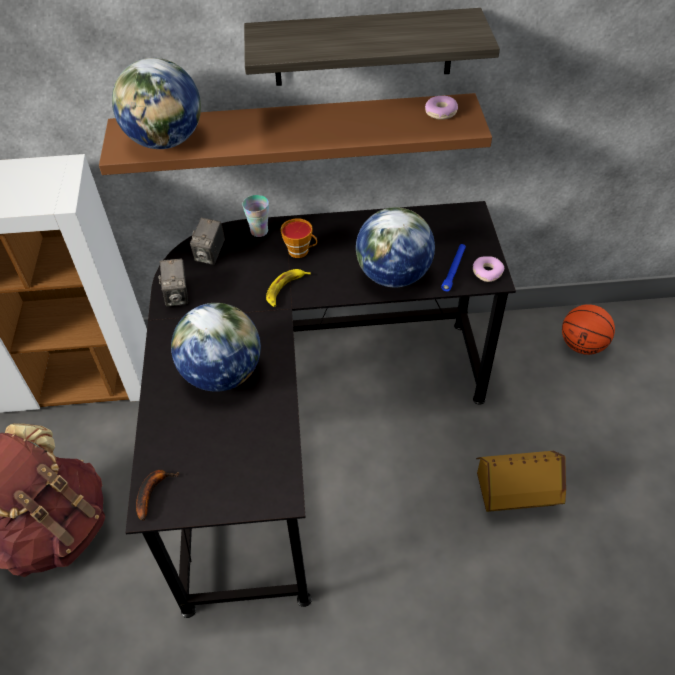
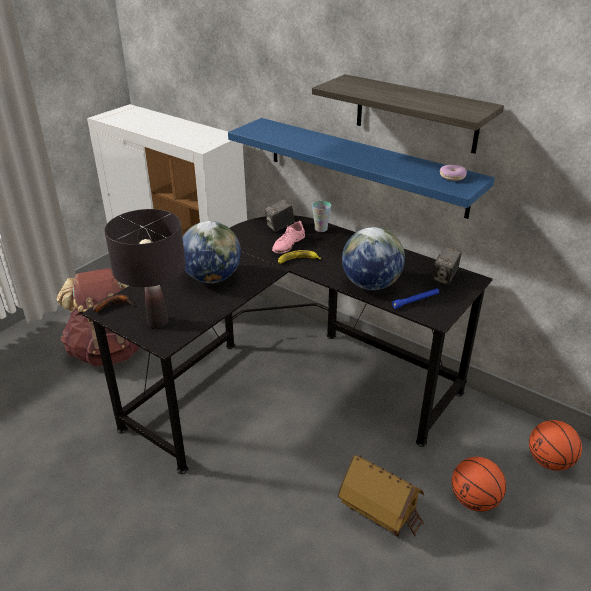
camera: 40 degrees right, 15 degrees down
(166, 141) = (273, 134): globe -> none
(177, 295) = (238, 236): camera -> camera (445, 278)
(236, 476) = (157, 322): none -> black table lamp
(249, 273) = (288, 244): none -> pink shoe
(295, 132) = (364, 166): brown shelf -> blue shelf
(301, 251) = (331, 248): cup -> none
(487, 272) = (437, 313): donut -> none
(566, 423) = (474, 500): none -> basketball

